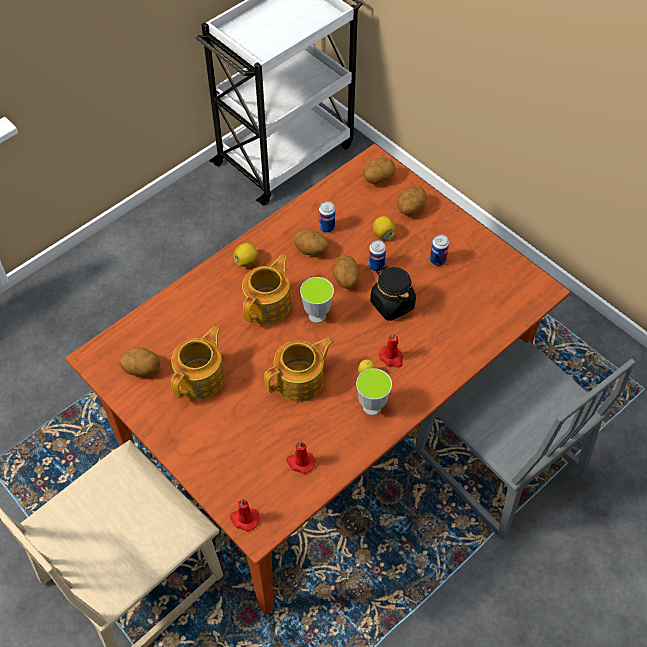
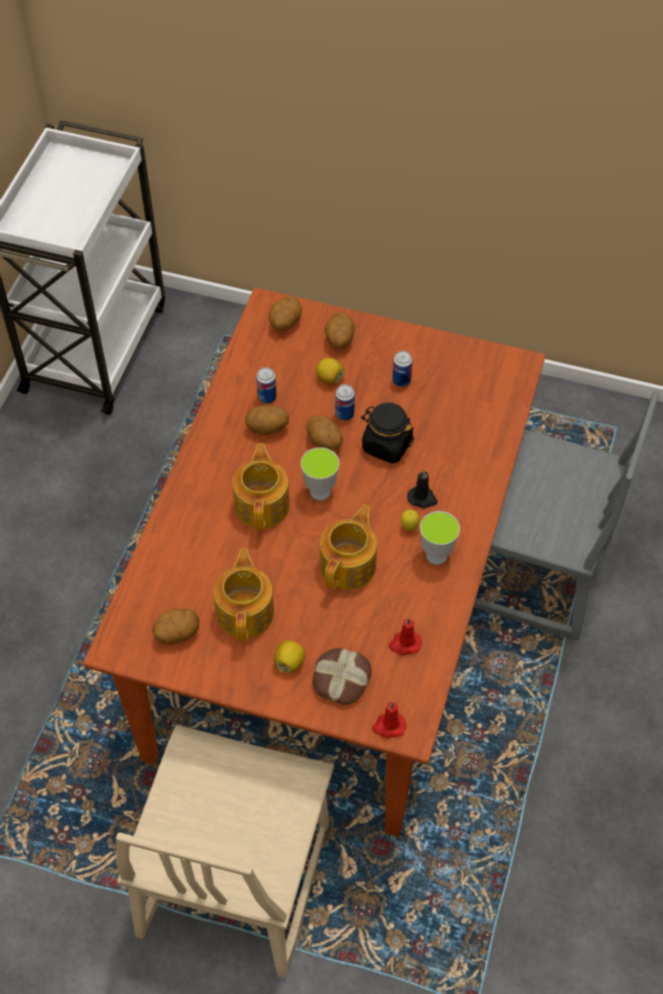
camera: 30 degrees left, 0 degrees up
(234, 463) = (340, 679): none -> bread
(246, 261) = (207, 470): lemon -> lemon (289, 662)
(391, 358) = (422, 498): red candle -> black candle

